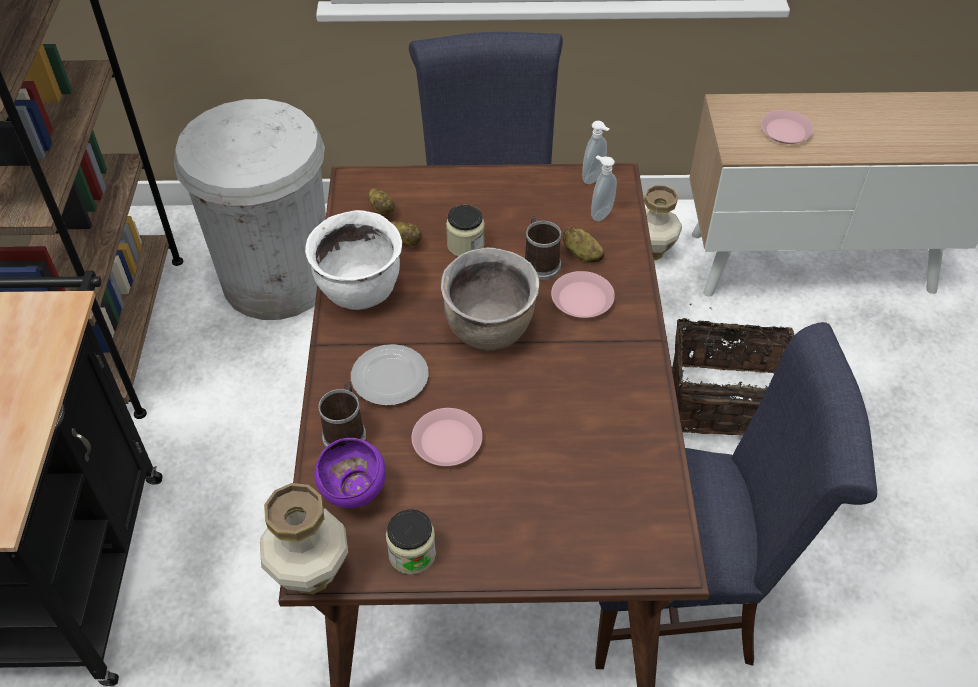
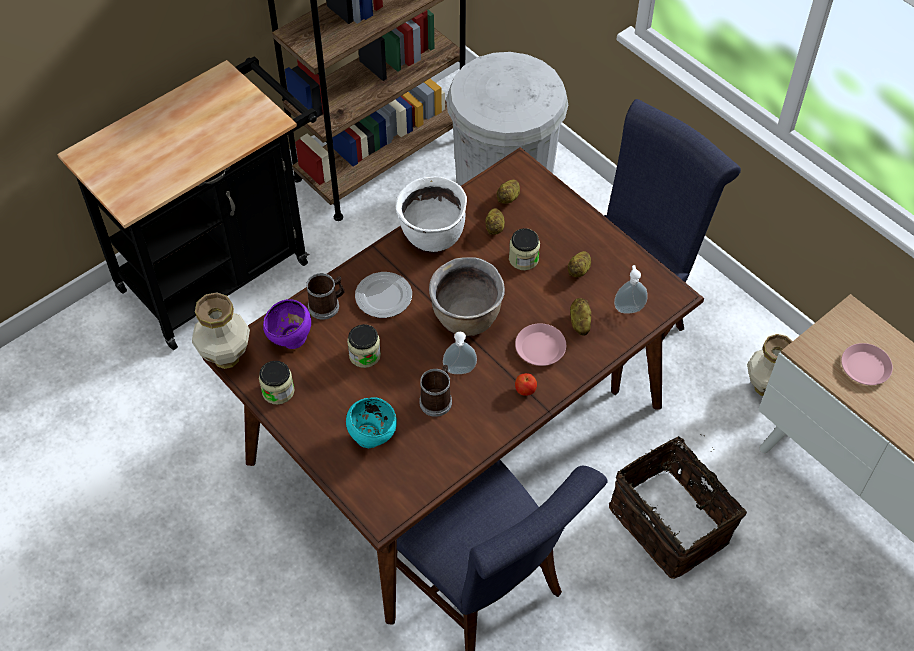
camera: 50 degrees right, 5 degrees up
(446, 441) = (365, 355): pink plate -> jar
(522, 217) = (579, 270): none -> potato
(540, 263) = (548, 306): mug -> mug (437, 399)
(559, 503) = (372, 437): none -> turquoise bowl
(594, 178) = (659, 284): soap dispenser -> soap dispenser (459, 371)
(621, 341) = (525, 390): none -> apple

